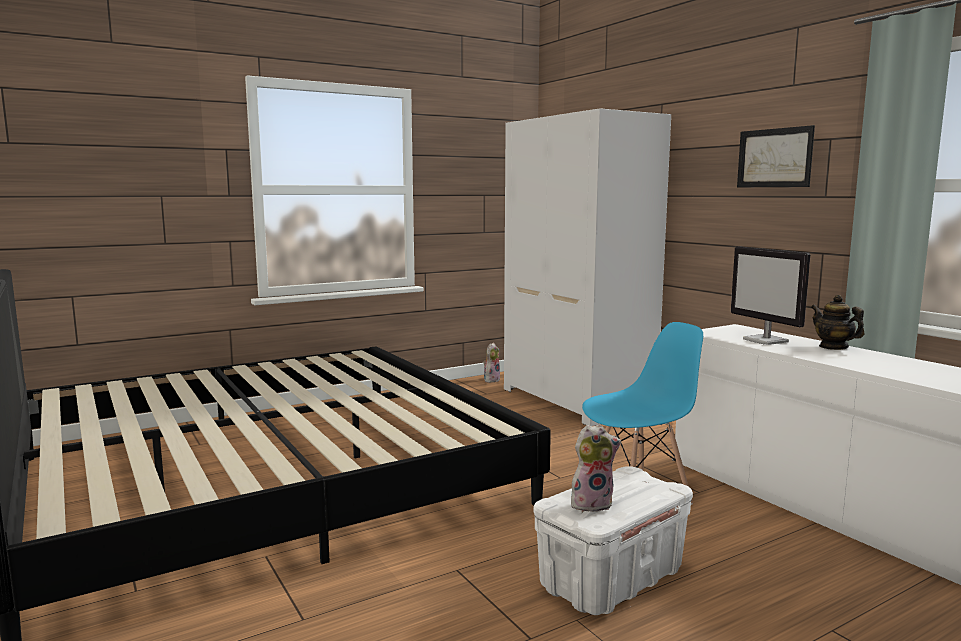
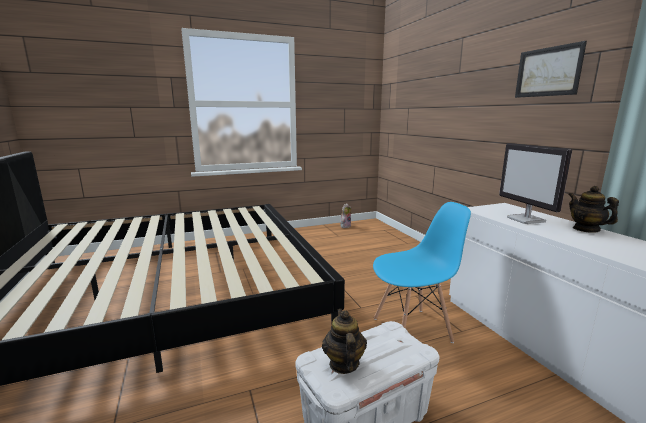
camera: 10 degrees right, 5 degrees up
(578, 400) = (395, 244): white wardrobe -> none
(592, 503) = (343, 364): plush toy -> teapot

